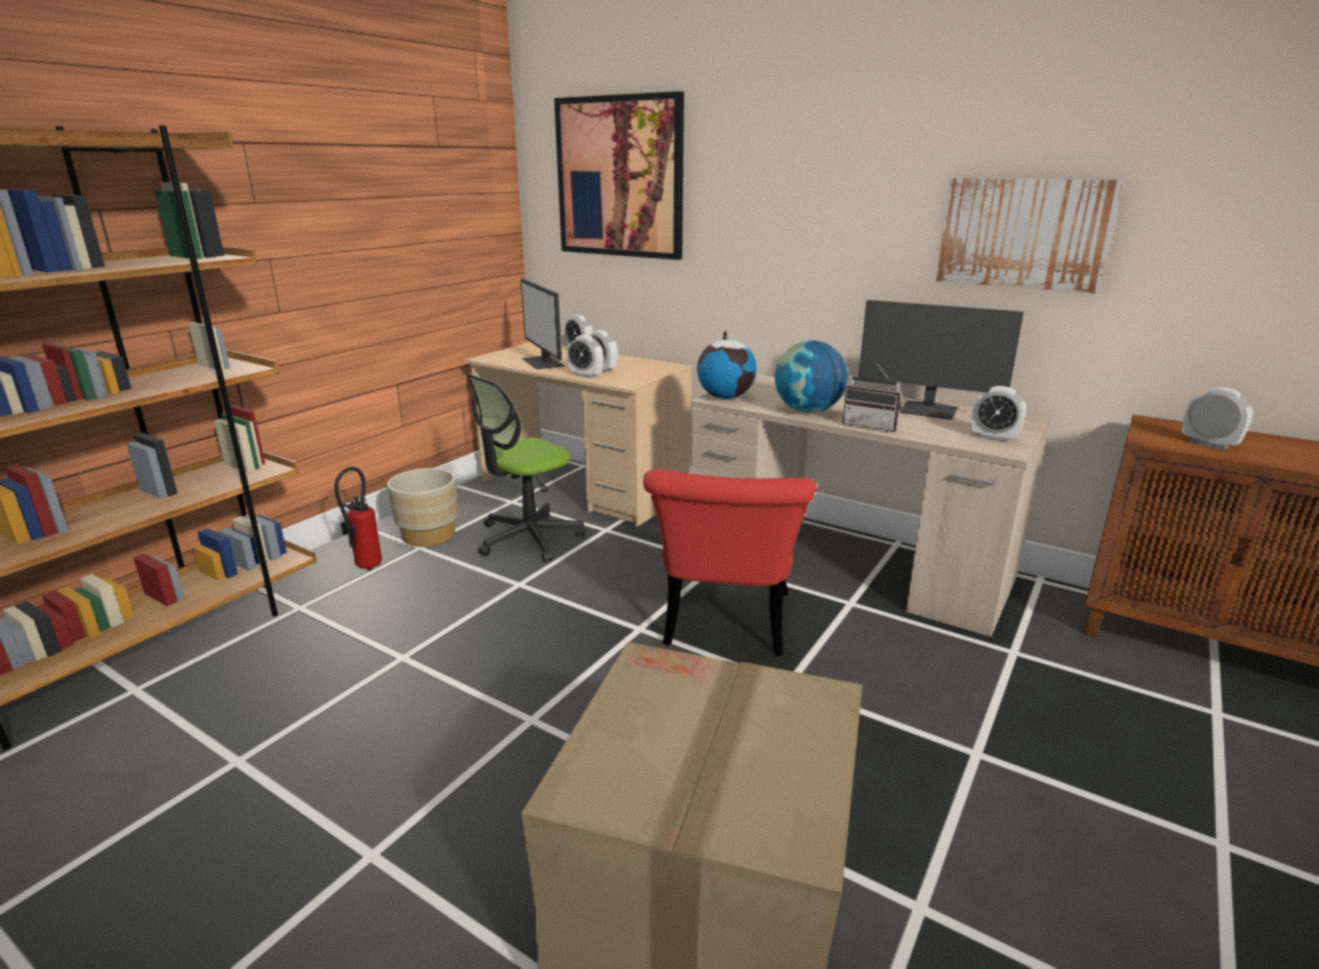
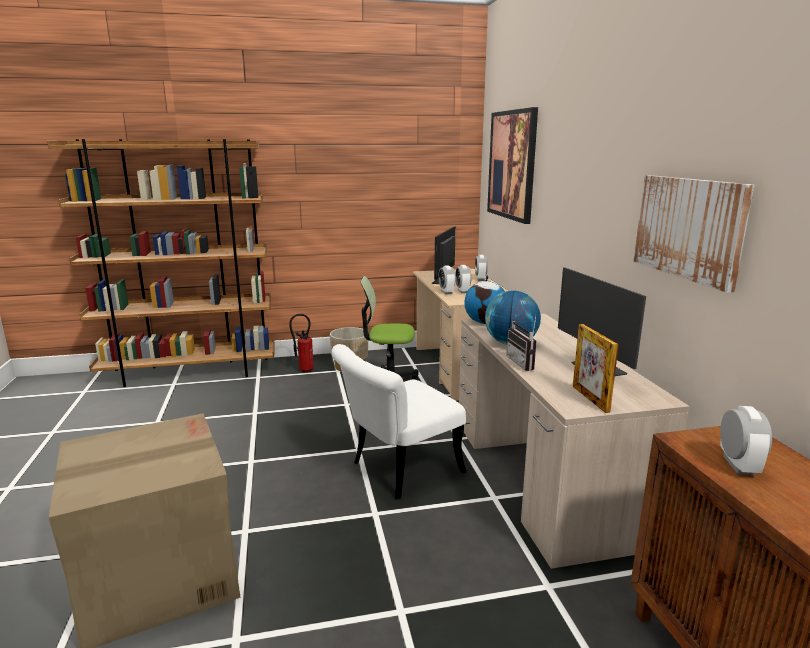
camera: 45 degrees right, 5 degrees down
(725, 628) = (398, 471): red chair -> white chair
(993, 438) = (590, 399): alarm clock -> picture frame

